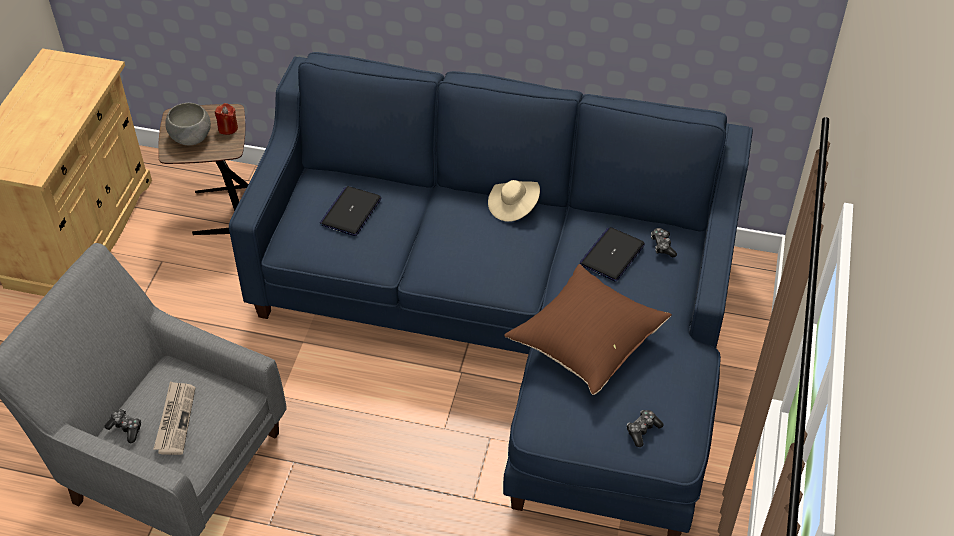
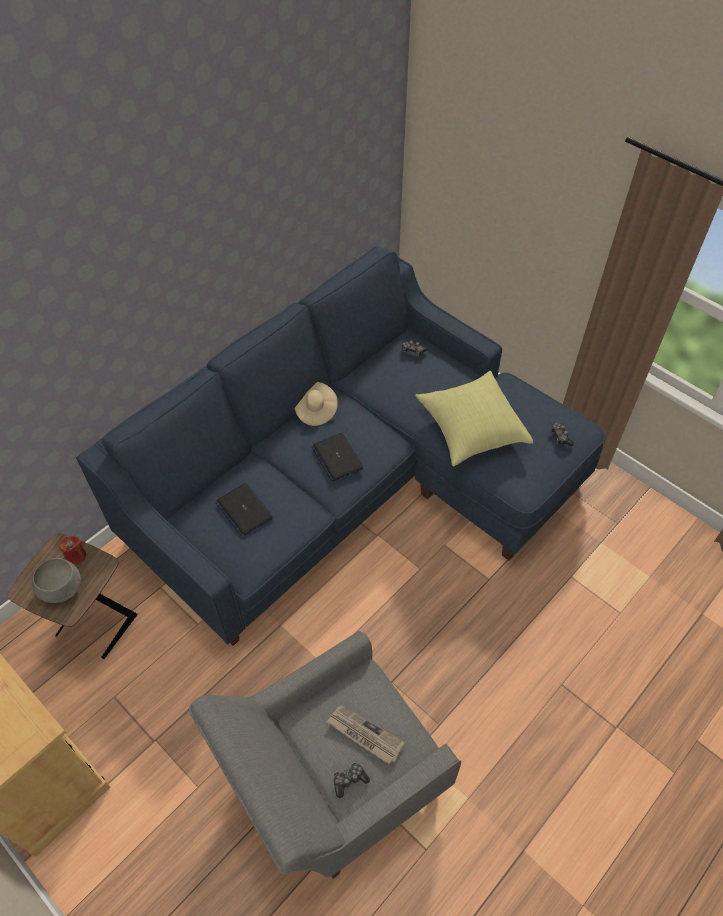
camera: 60 degrees left, 5 degrees up
(586, 341) = (470, 429): brown pillow -> yellow pillow
(612, 255) = (404, 379): laptop -> laptop (337, 457)

